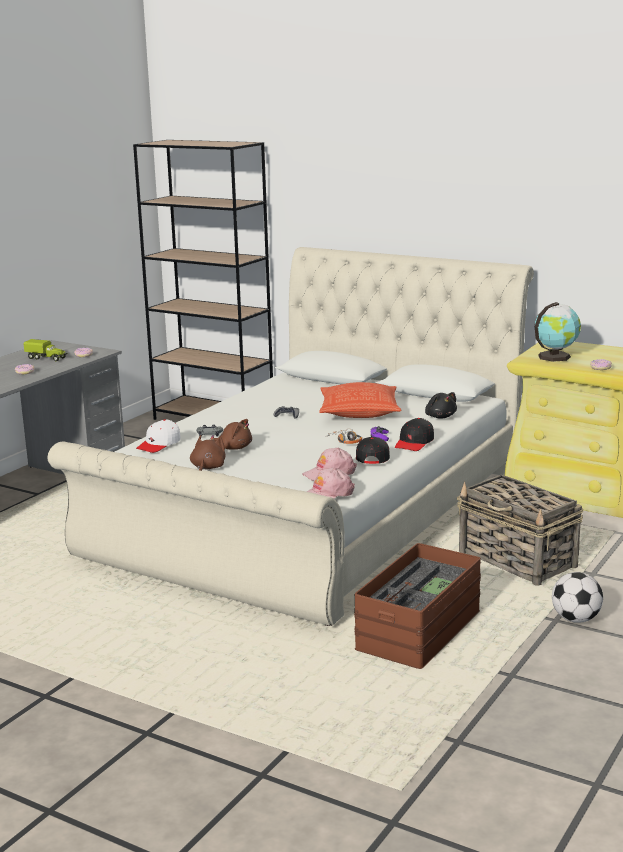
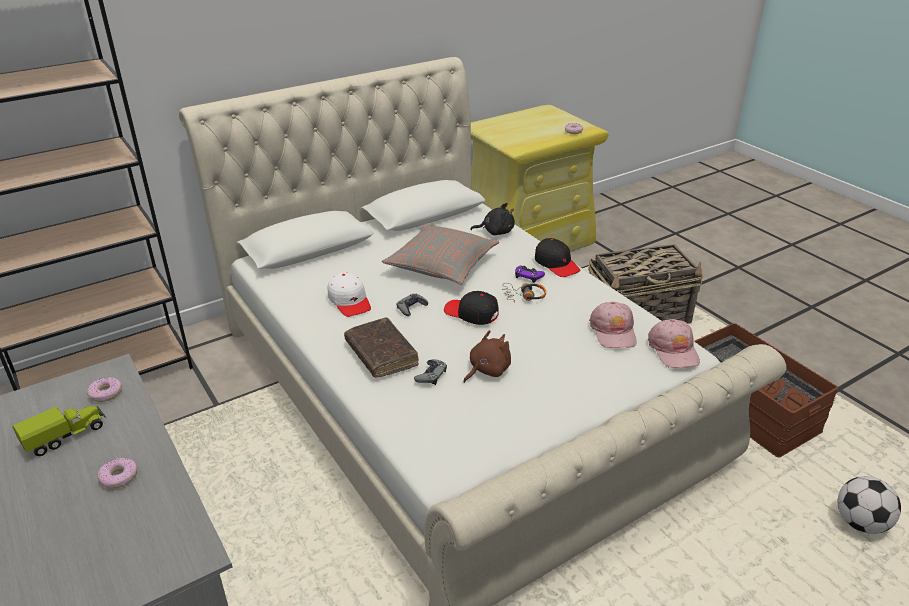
camera: 65 degrees left, 15 degrees up
(159, 444) = (436, 424): white cap -> white cap (349, 301)
(207, 468) = (541, 407): brown plush toy -> none
(221, 420) = (381, 354): none -> brown book
(359, 413) = (442, 266): orange pillow -> grey pillow
(372, 457) = (584, 295): black cap -> black cap (471, 313)
(555, 356) = (526, 135): globe -> none
(576, 619) = (753, 327): football -> football (860, 523)

